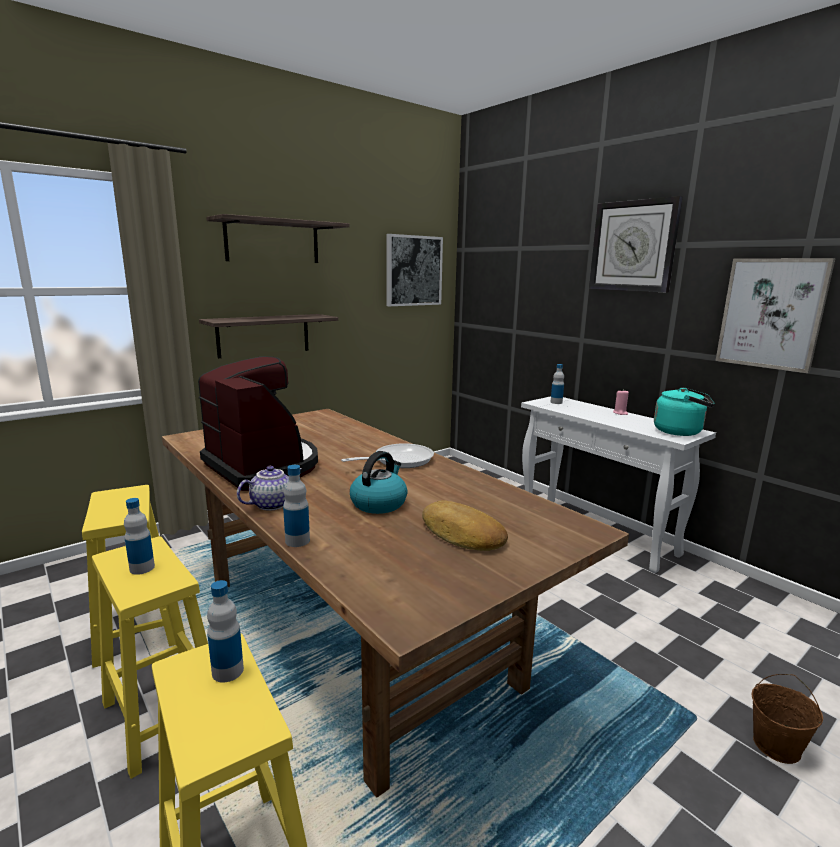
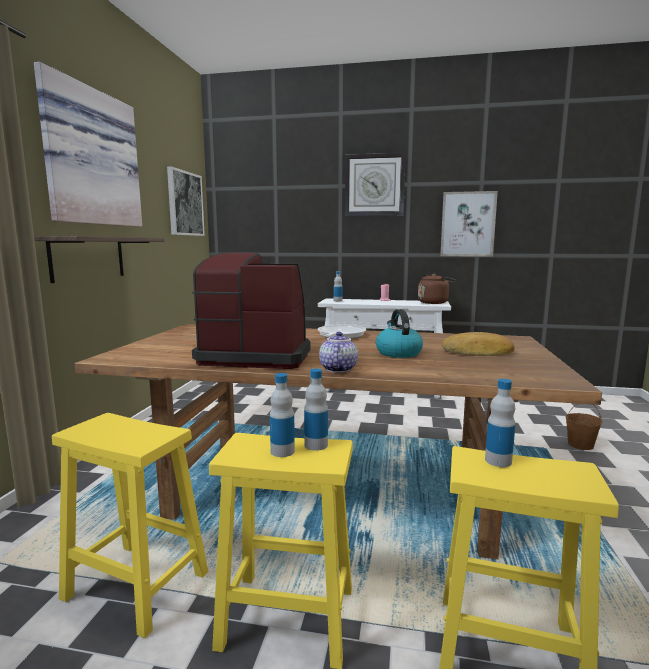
camera: 40 degrees left, 5 degrees down
(272, 241) = (89, 158): shelf -> picture
(297, 541) = (416, 376): bottle -> bottle (316, 445)
(680, 431) = (434, 302): turquoise kettle -> brown kettle

